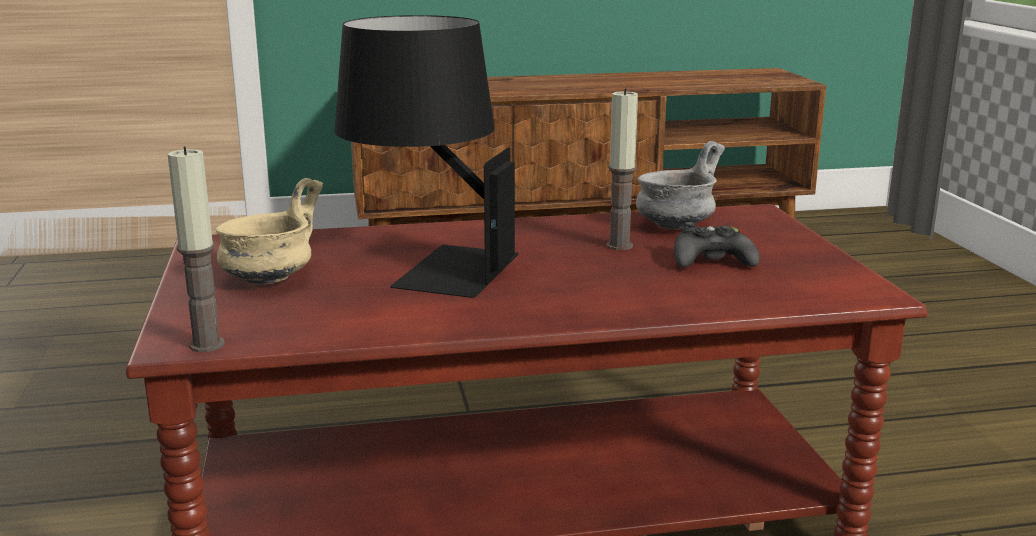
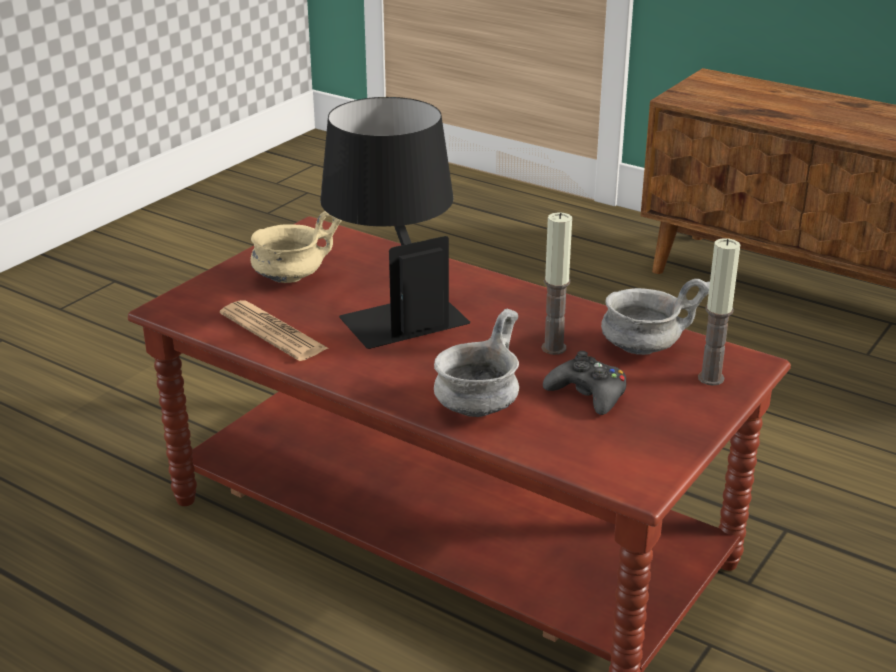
camera: 45 degrees right, 10 degrees up
(207, 345) = (179, 315): candle -> candle (711, 378)
(350, 319) = (273, 332): none -> newspaper
(657, 297) = (476, 406): none -> grey bowl

